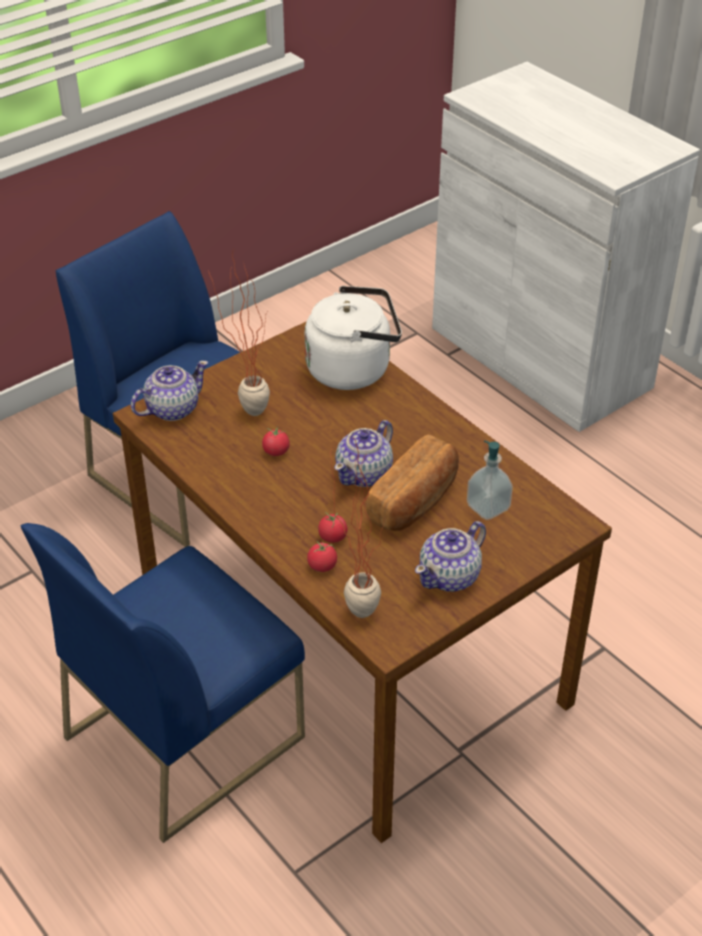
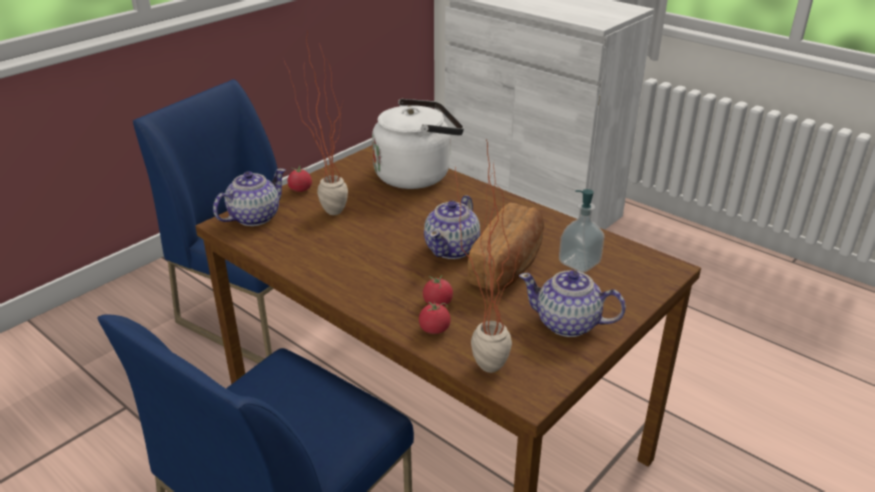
camera: 10 degrees left, 10 degrees down
(276, 451) = (362, 240): tomato -> tomato (300, 190)
(450, 576) = (568, 324): teapot -> teapot turned 75 degrees clockwise

